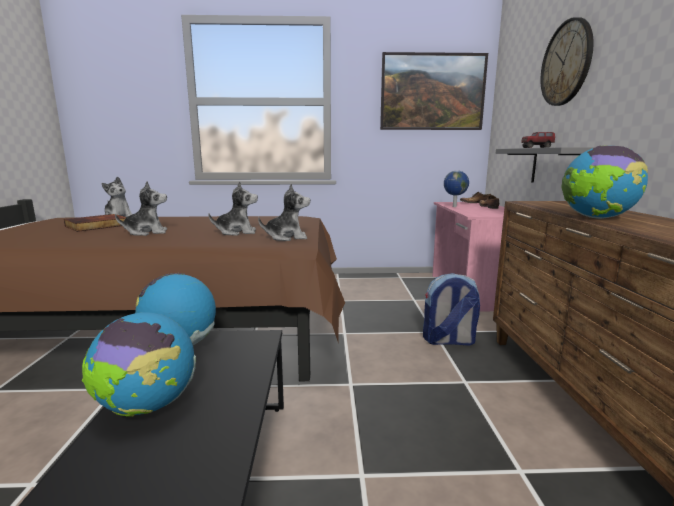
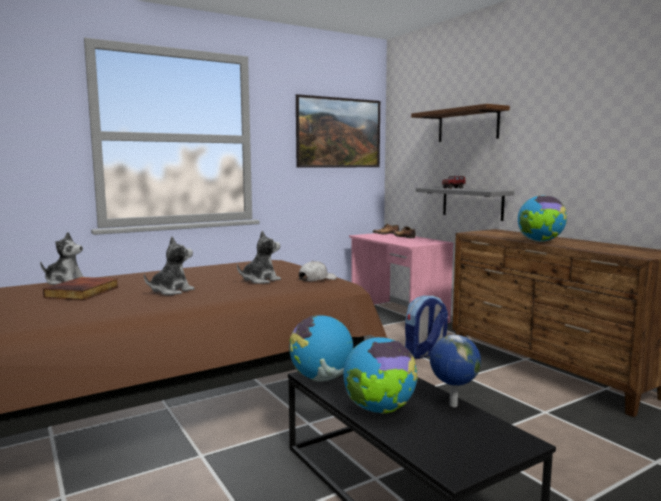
camera: 30 degrees left, 5 degrees down
(287, 237) = (317, 279): plush toy -> white cap
(454, 206) = (377, 239): globe -> globe (452, 405)
(566, 63) = (467, 125): wall clock -> brown shelf

